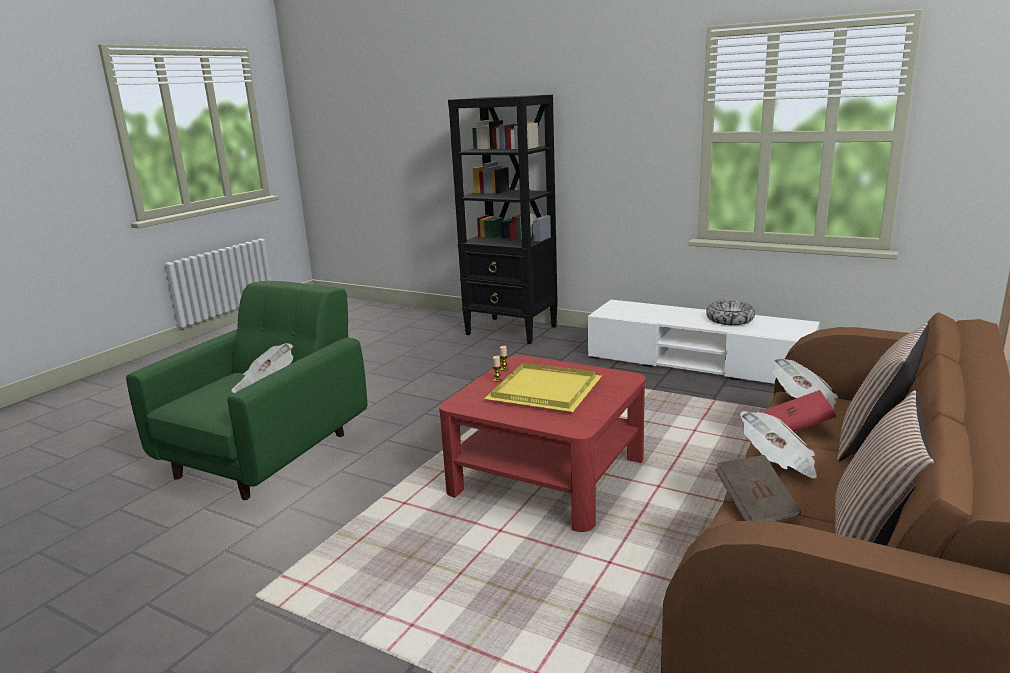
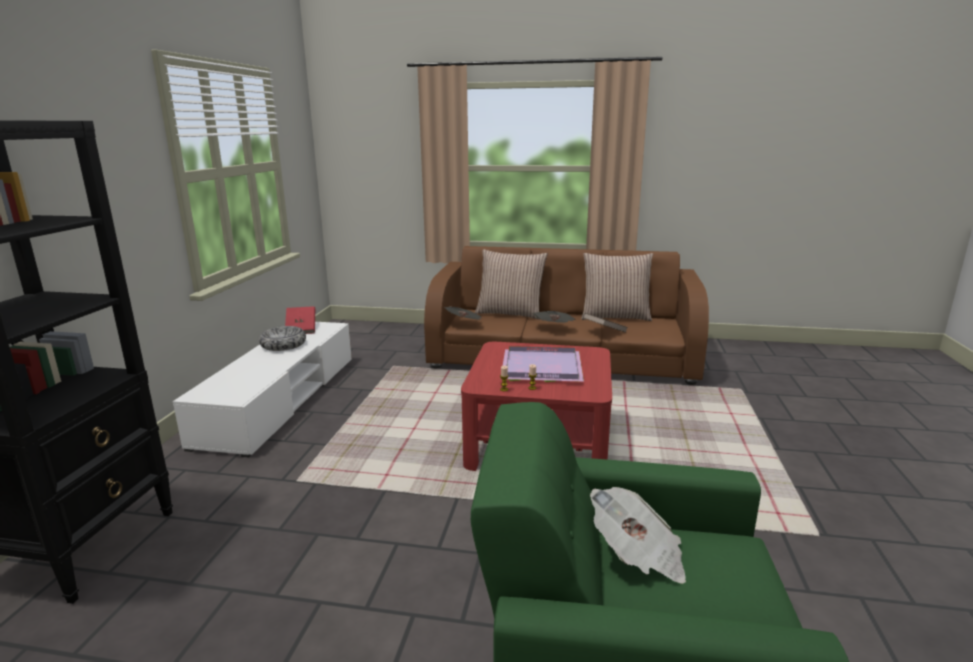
camera: 110 degrees left, 0 degrees up
(543, 390) = (540, 368): yellow tray -> purple tray
(797, 428) = (506, 325): red book -> red book (301, 329)

